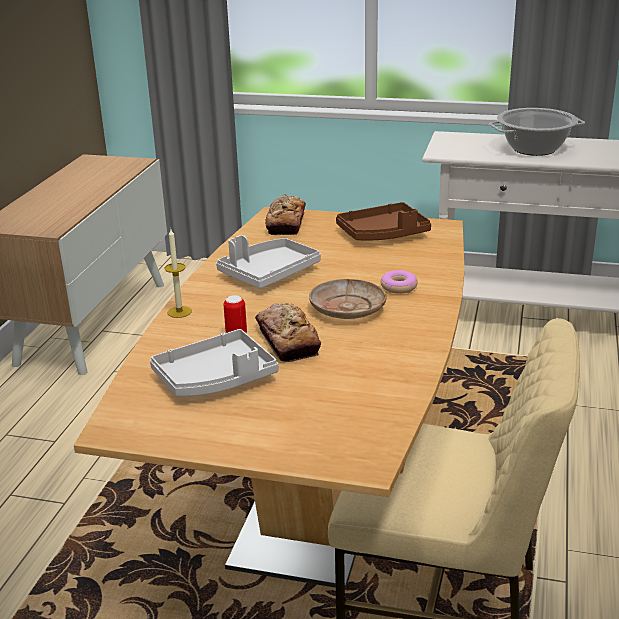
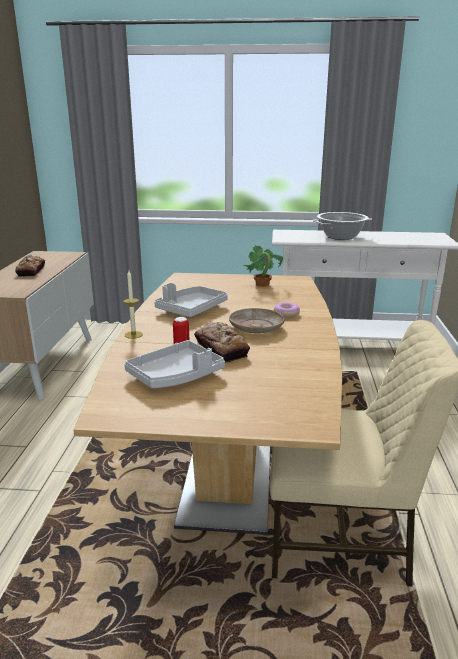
camera: 10 degrees left, 5 degrees down
(286, 223) = (192, 280): bread -> bread (31, 271)
(383, 234) = (262, 285): brown tray -> potted plant

